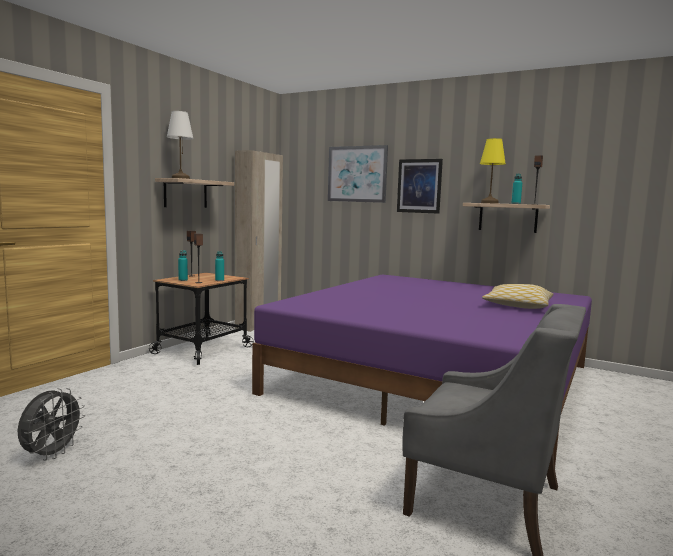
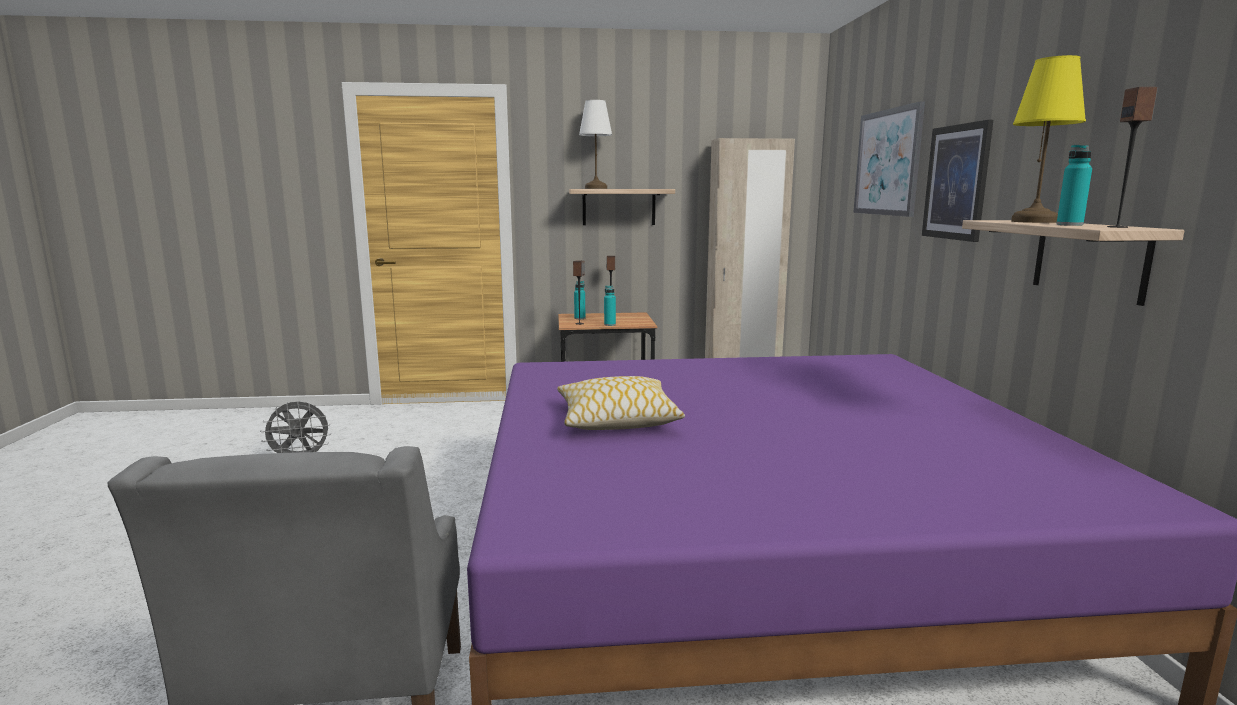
camera: 55 degrees right, 5 degrees up
(517, 306) = (860, 469): pillow -> pillow (616, 419)

